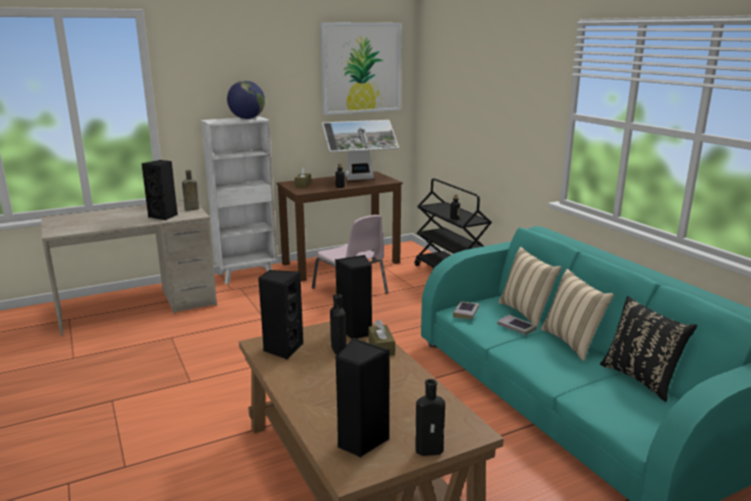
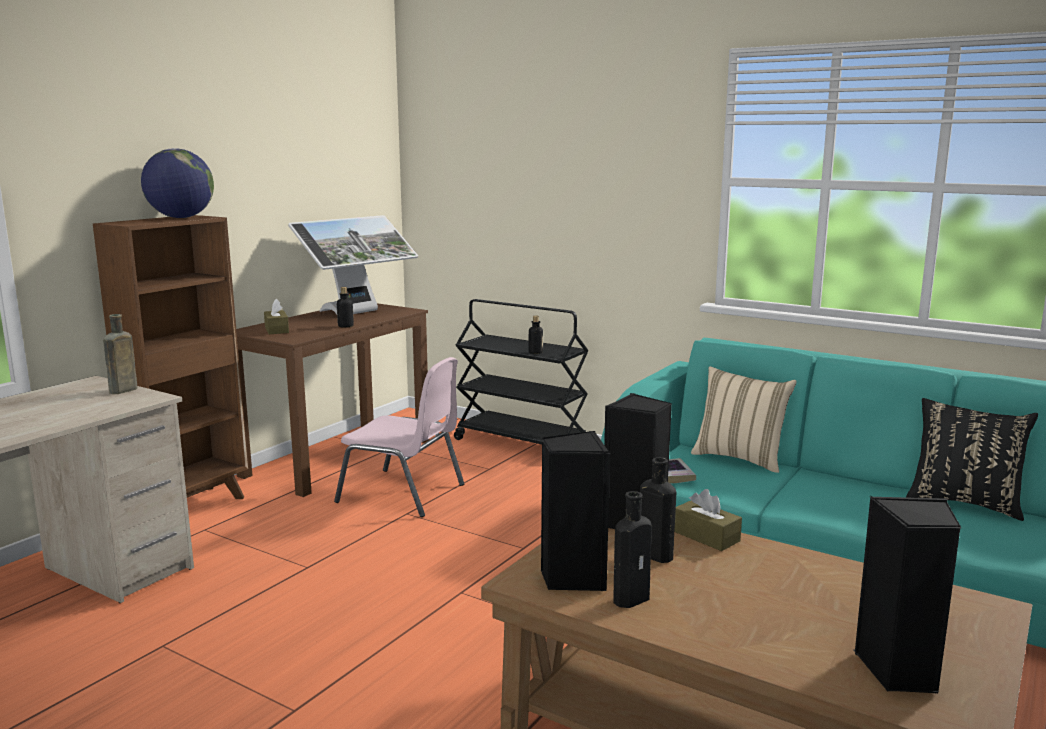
camera: 30 degrees left, 5 degrees down
(164, 216) = (86, 409): black speaker -> none
(247, 274) = (193, 506): white bookcase -> brown bookcase
(361, 68) = (332, 134): picture -> none
(431, 449) = (991, 648): black bottle -> black bottle (633, 598)
(516, 328) = (759, 479): book -> none
(572, 342) = (840, 481): beige pillow -> none

